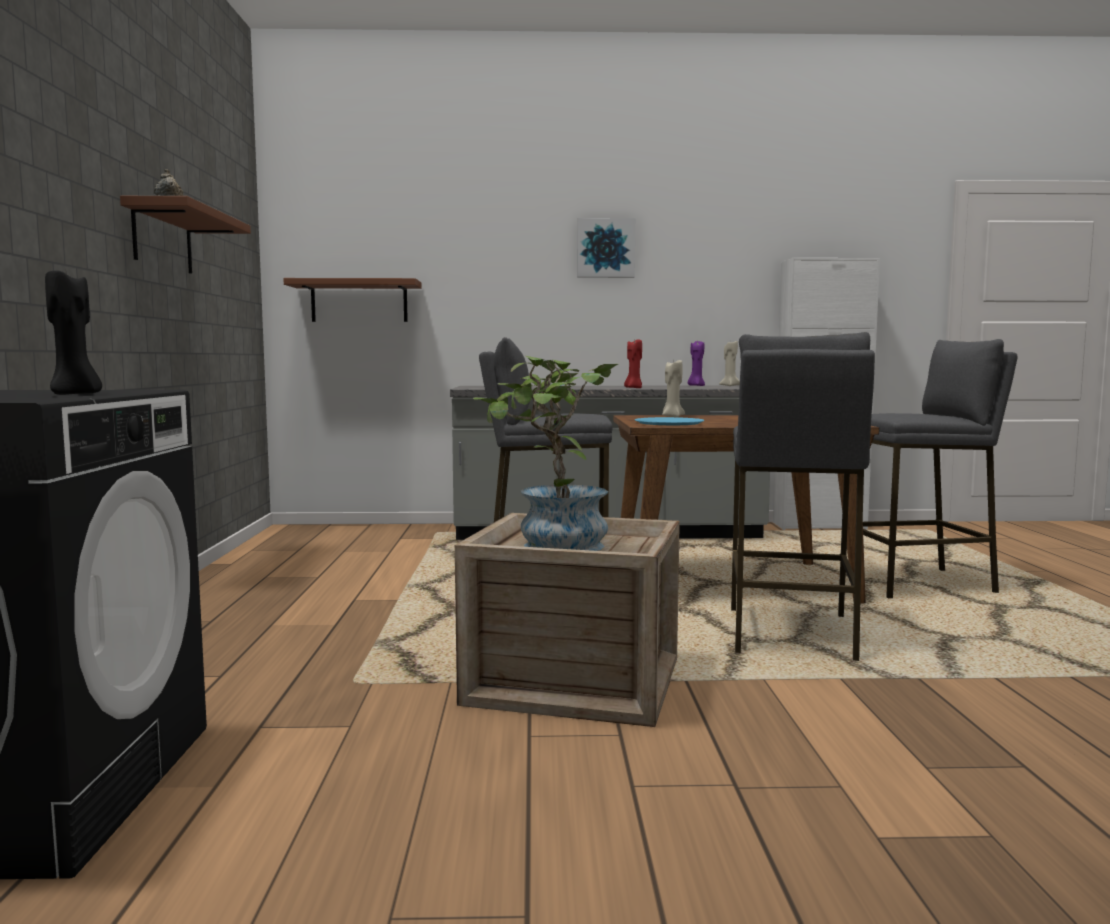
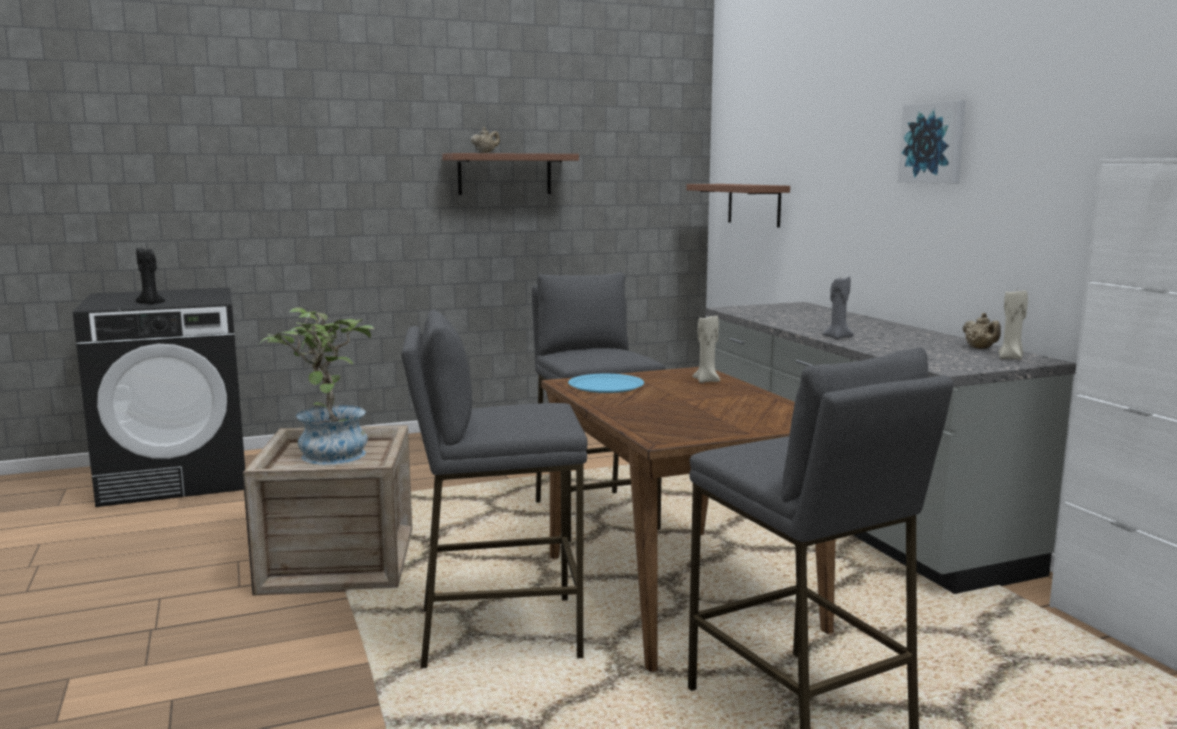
camera: 70 degrees right, 5 degrees up
(633, 388) = (837, 337): red candle -> grey candle
(696, 385) = (980, 348): purple candle -> beige teapot

